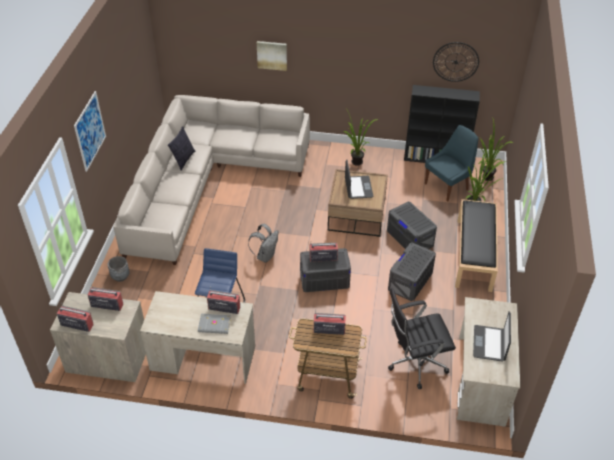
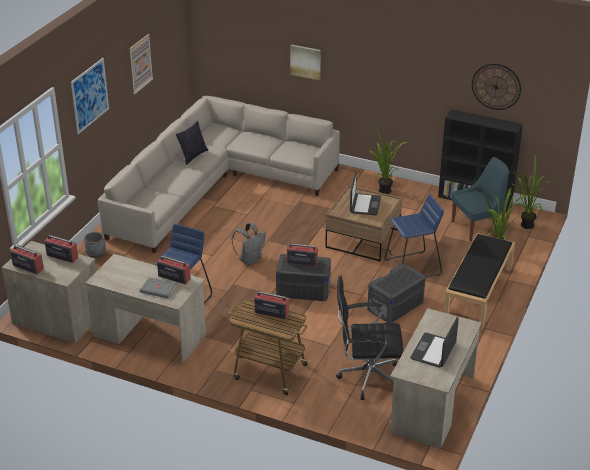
camera: 15 degrees right, 10 degrees down
(123, 83) = (140, 64): none -> picture
(410, 238) = (412, 267): grey storage box -> blue stool

